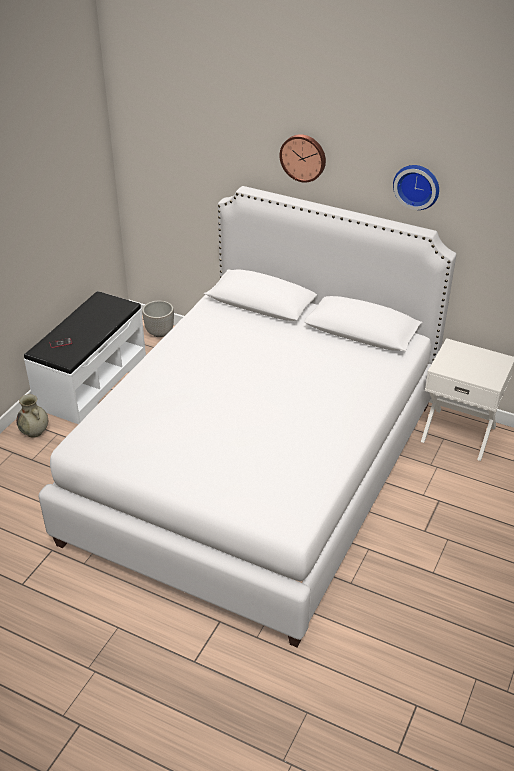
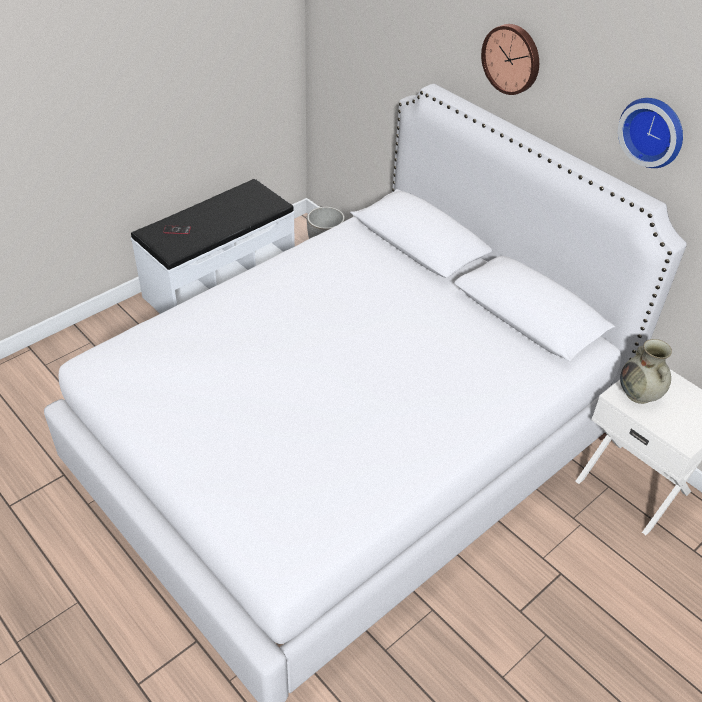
camera: 20 degrees right, 5 degrees up
(35, 432) = (127, 325): beige vase -> beige vase (639, 395)

